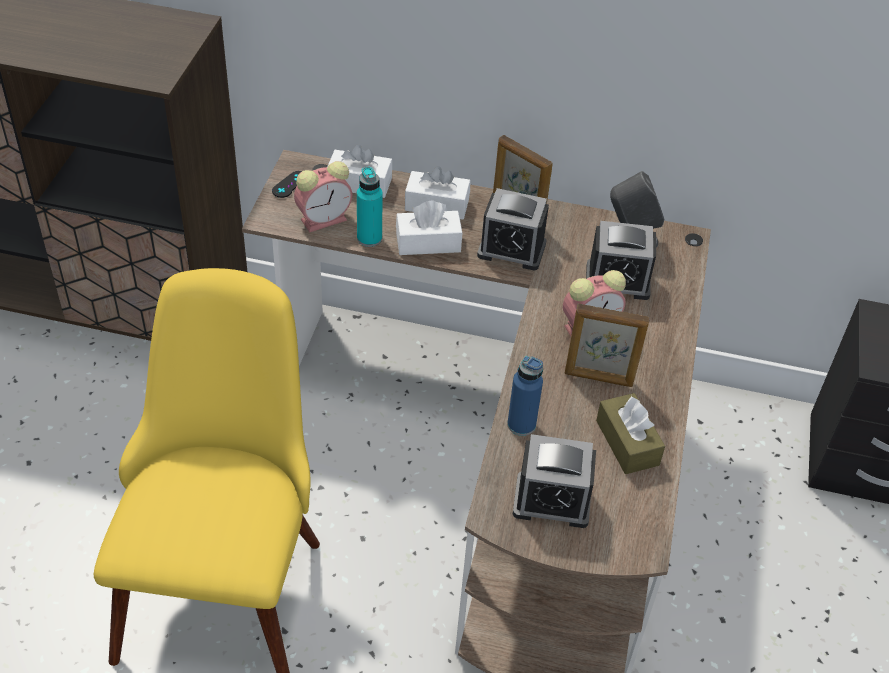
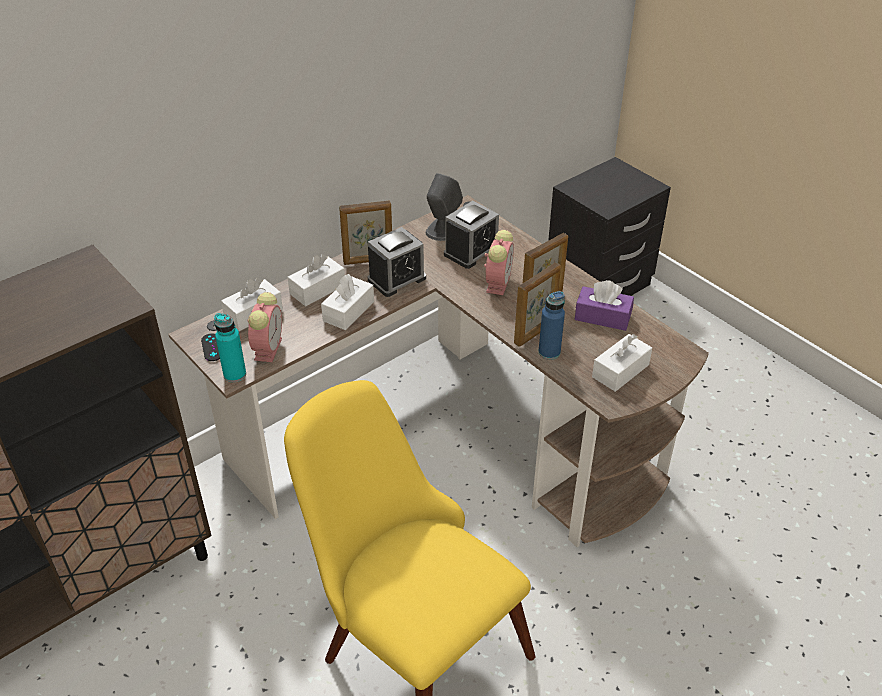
camera: 50 degrees left, 5 degrees down
(369, 238) = (313, 336): turquoise bottle -> turquoise bottle (235, 374)
(540, 398) = (535, 333): none -> picture frame
(552, 501) = (620, 371): alarm clock -> white tissue box
(627, 442) = (602, 317): brown tissue box -> purple tissue box

